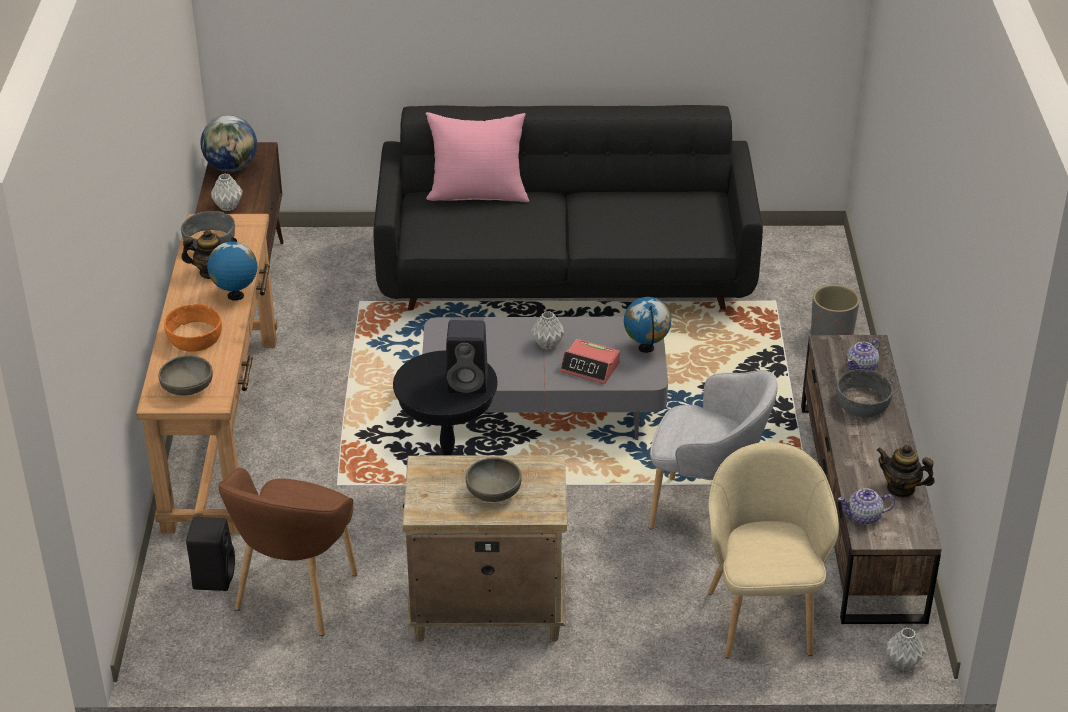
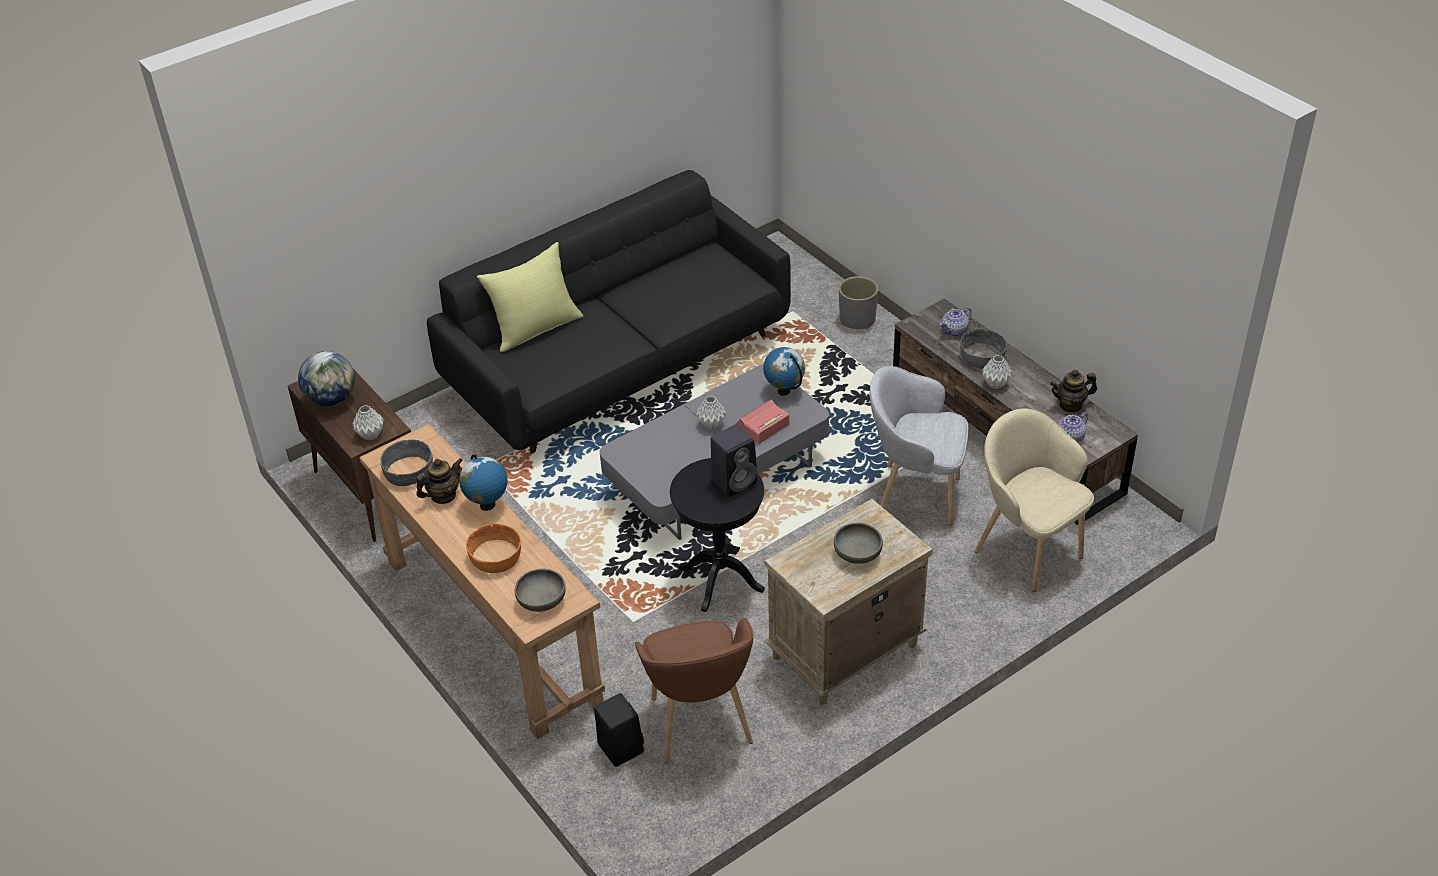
camera: 35 degrees left, 5 degrees up
(478, 194) = (535, 328): pink pillow -> yellow pillow
(590, 367) = (762, 426): alarm clock -> alarm clock turned 150 degrees clockwise
(706, 513) = (914, 495): grey armchair -> grey armchair turned 150 degrees counterclockwise
(862, 368) = (955, 331): teapot -> teapot turned 45 degrees clockwise
(903, 662) = (1140, 529): grey vase -> grey vase (995, 383)

